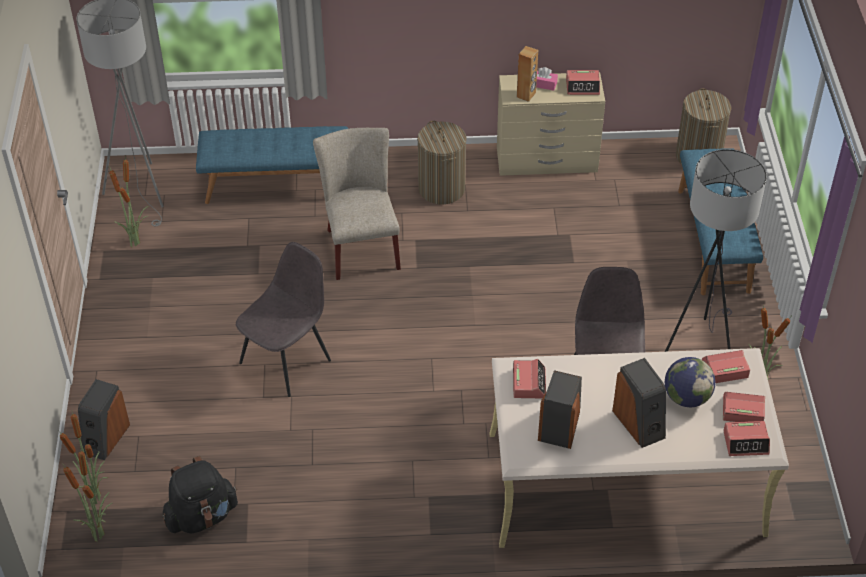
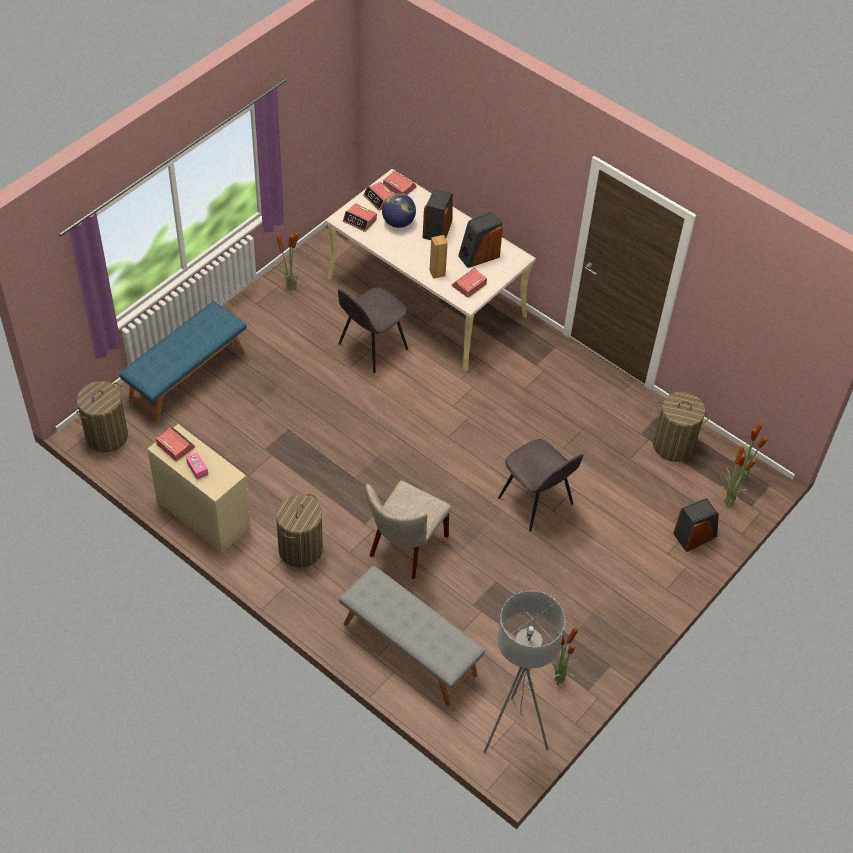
camera: 140 degrees left, 5 degrees up
(202, 516) = (673, 445): black backpack -> laundry basket
(277, 184) = (409, 649): blue bench -> grey bench
(287, 360) = (536, 502): grey chair -> grey chair turned 120 degrees counterclockwise
(526, 95) = (220, 469): brown speaker -> brown speaker (437, 273)
(699, 344) = (288, 329): grey floor lamp -> none

